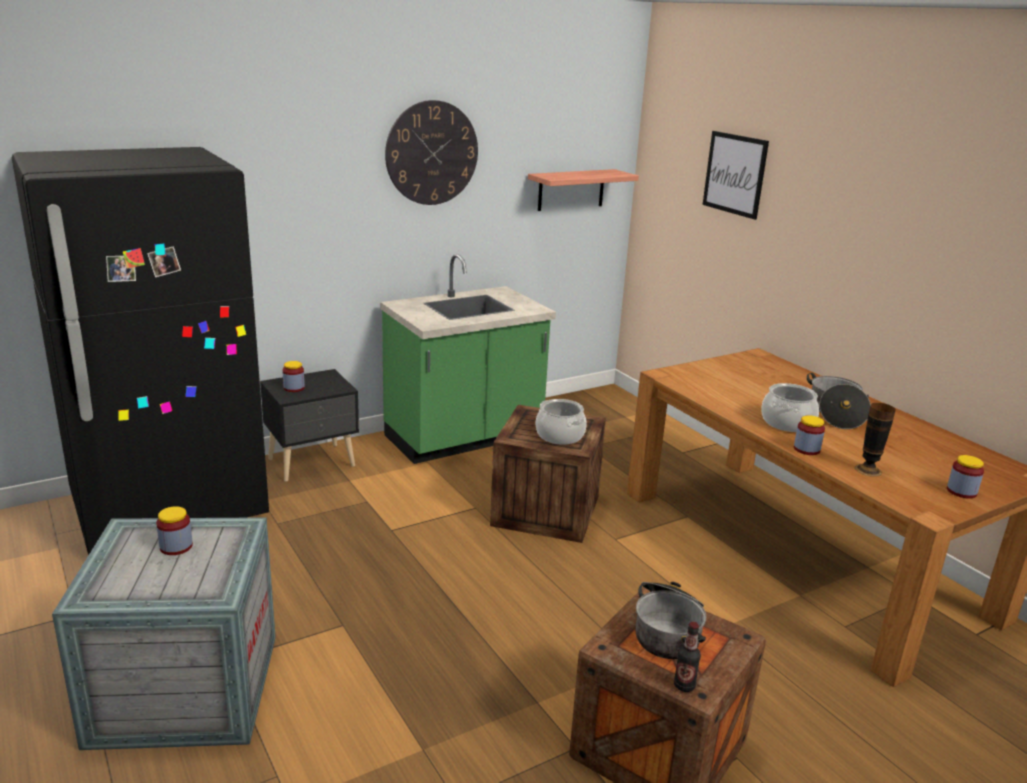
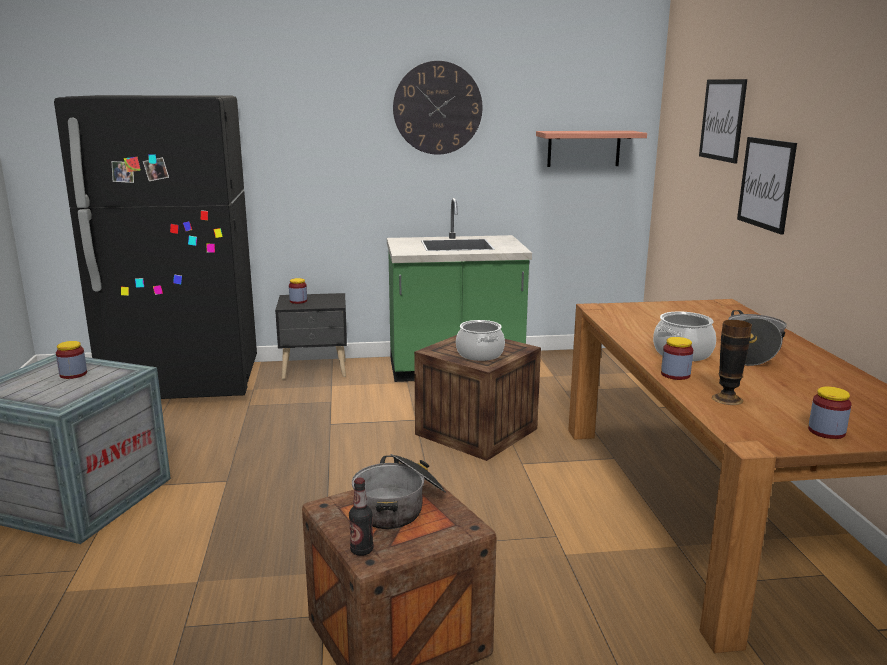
camera: 25 degrees right, 5 degrees down
(797, 244) = (766, 183): none -> picture

